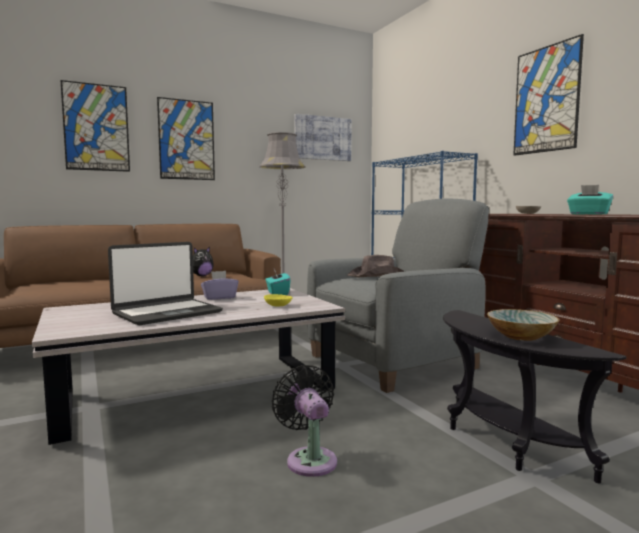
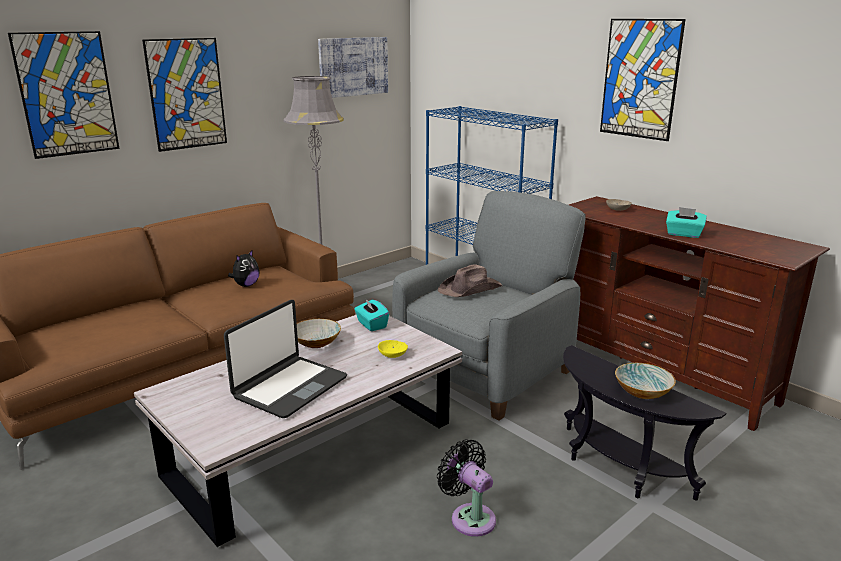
camera: 15 degrees left, 15 degrees up
(219, 297) = (316, 343): purple tissue box -> bowl

